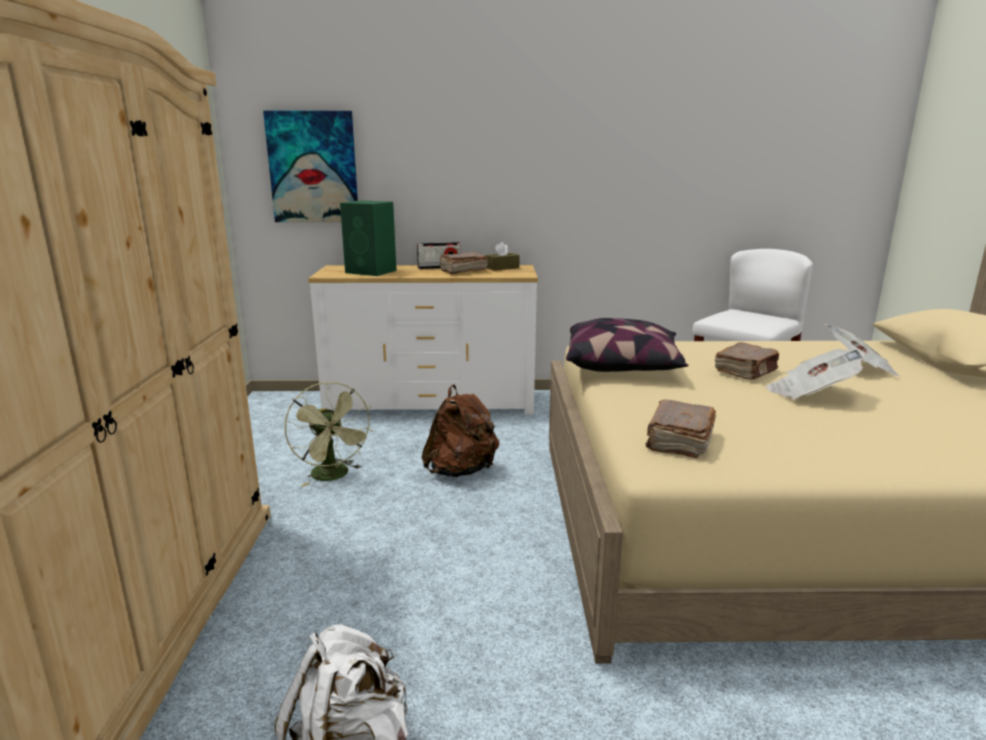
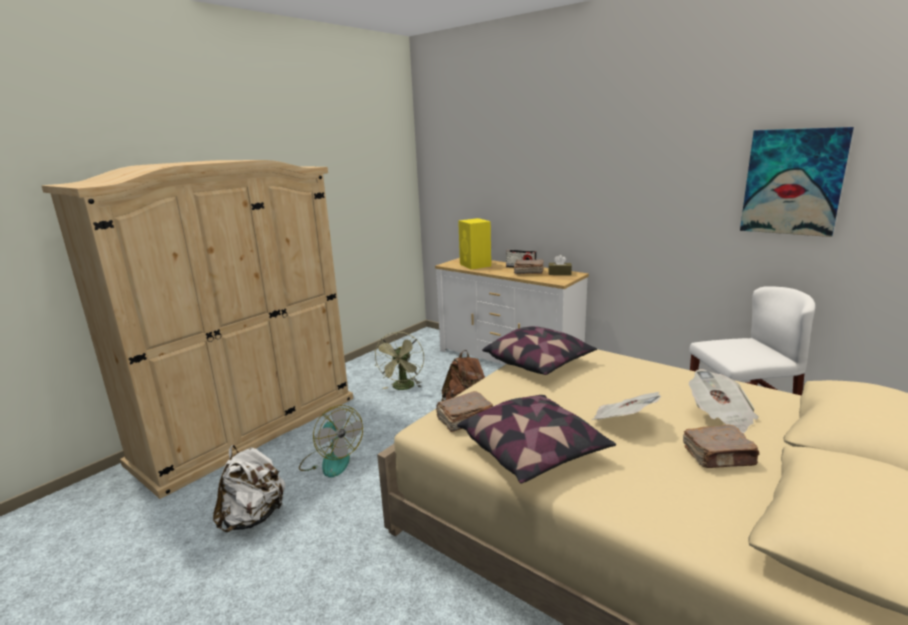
camera: 40 degrees right, 0 degrees up
(313, 167) = (460, 194): picture -> picture (793, 182)
(365, 614) = (331, 460): none -> fan
(372, 272) = (475, 265): green speaker -> yellow speaker
(746, 372) = (615, 391): brown book -> brown book (719, 457)
(814, 447) = (534, 453): none -> pillow

